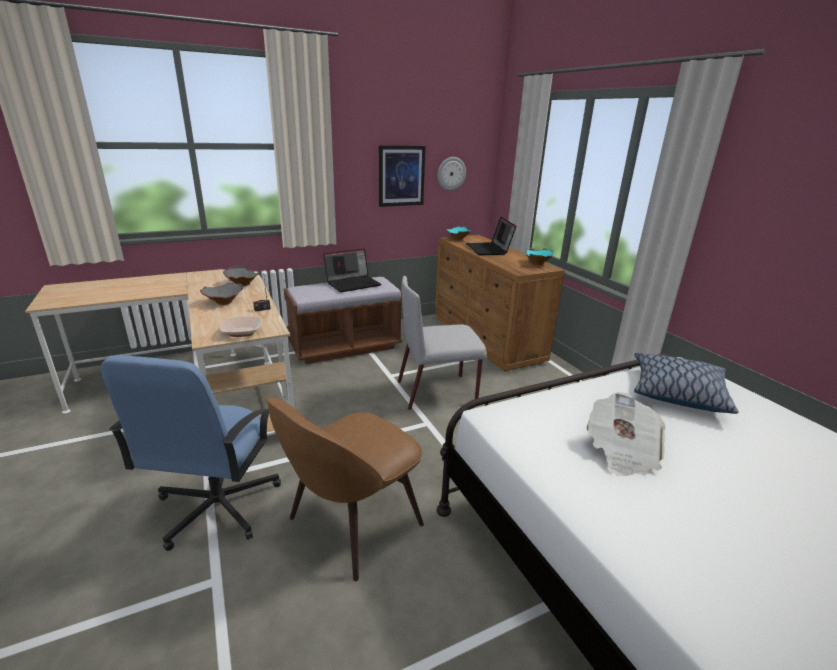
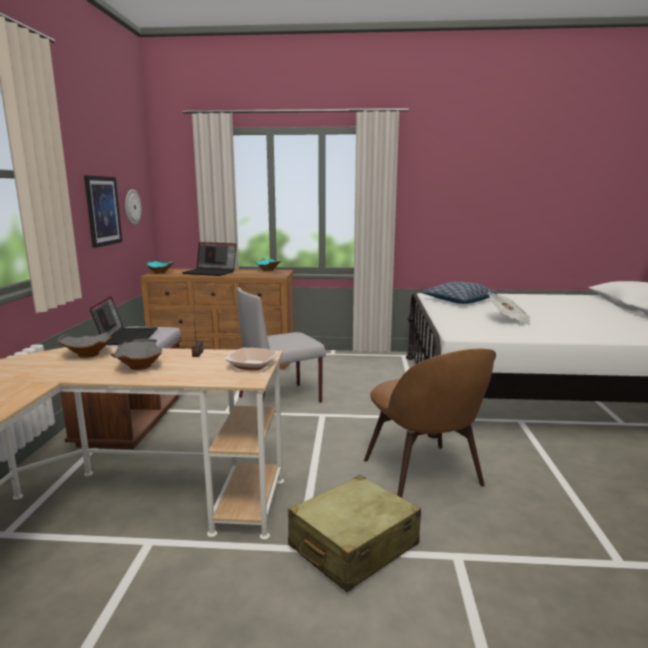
camera: 60 degrees left, 10 degrees down
(216, 506) = (353, 546): blue office chair -> beige suitcase
(438, 391) = (281, 399): grey chair -> grey chair turned 45 degrees clockwise

